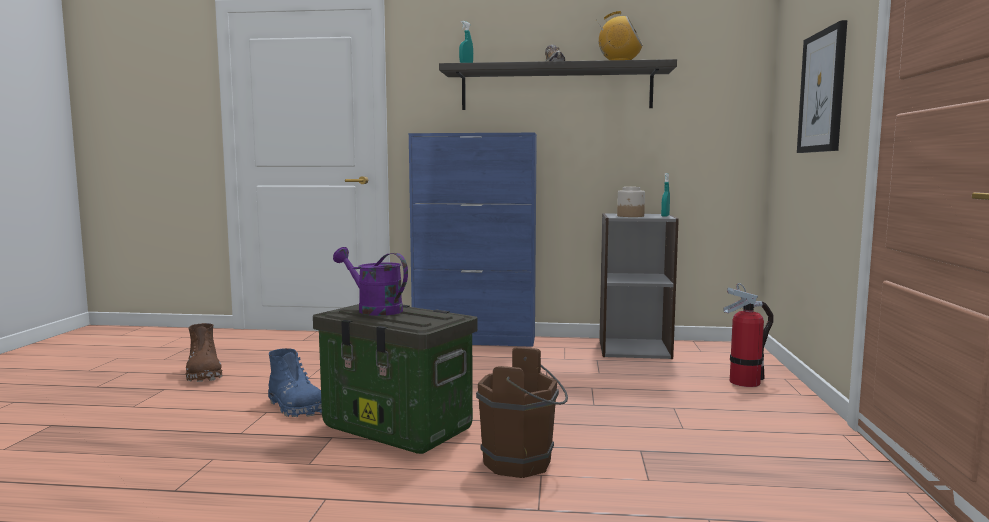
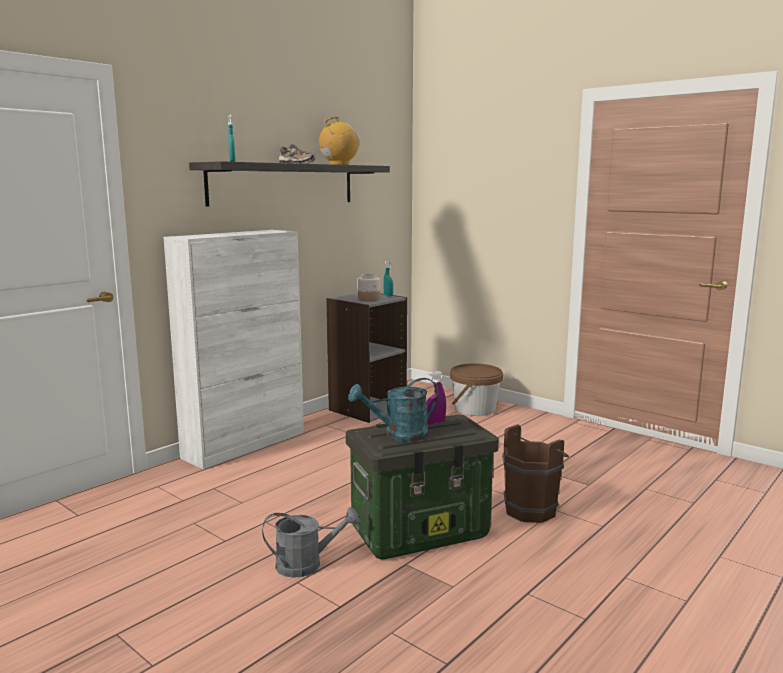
camera: 55 degrees left, 5 degrees up
(204, 374) = (102, 598): brown boot -> none
(296, 407) = (307, 564): blue boot -> grey watering can
(373, 309) = (398, 435): purple watering can -> turquoise watering can
(426, 312) = (435, 423): none -> purple spray bottle
(475, 340) = (245, 444): blue cabinet -> white cabinet
(745, 382) = (475, 409): fire extinguisher -> brown bucket
(823, 92) = (503, 202): picture -> none

